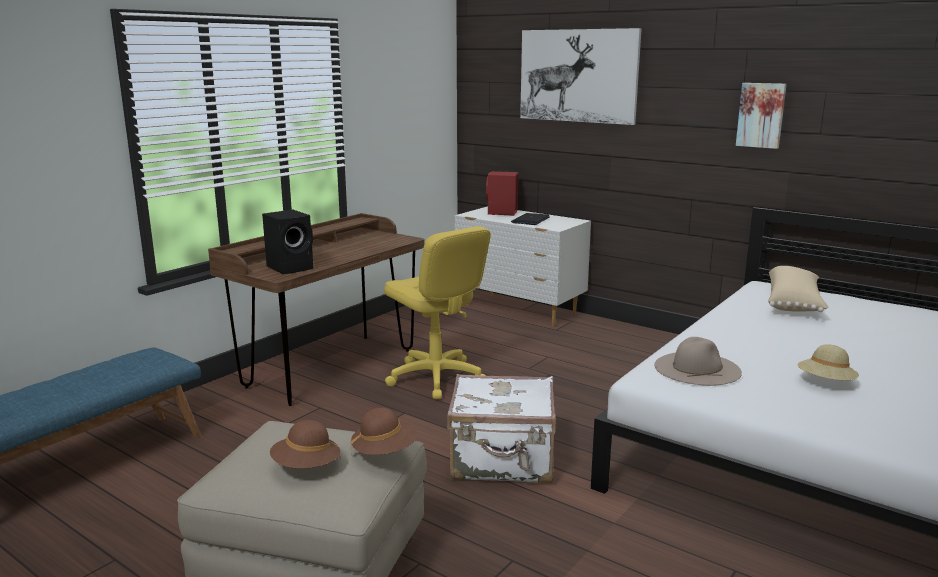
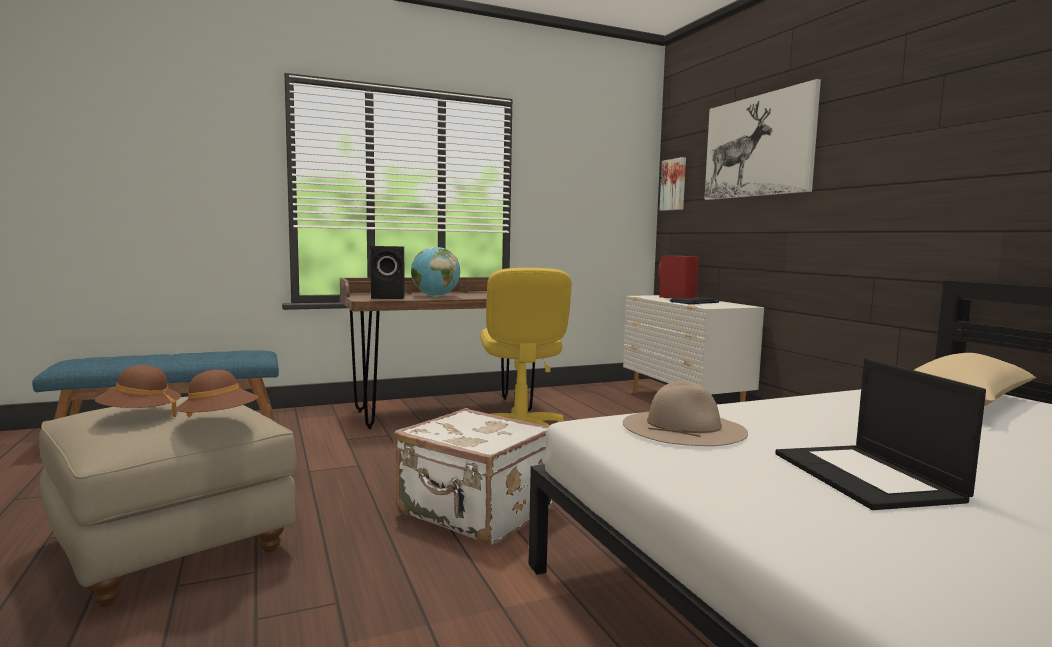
camera: 30 degrees right, 10 degrees down
(326, 256) = (435, 296): none -> globe
(761, 115) = (961, 157): picture -> picture (674, 184)
(825, 383) = (868, 477): beige hat -> laptop

